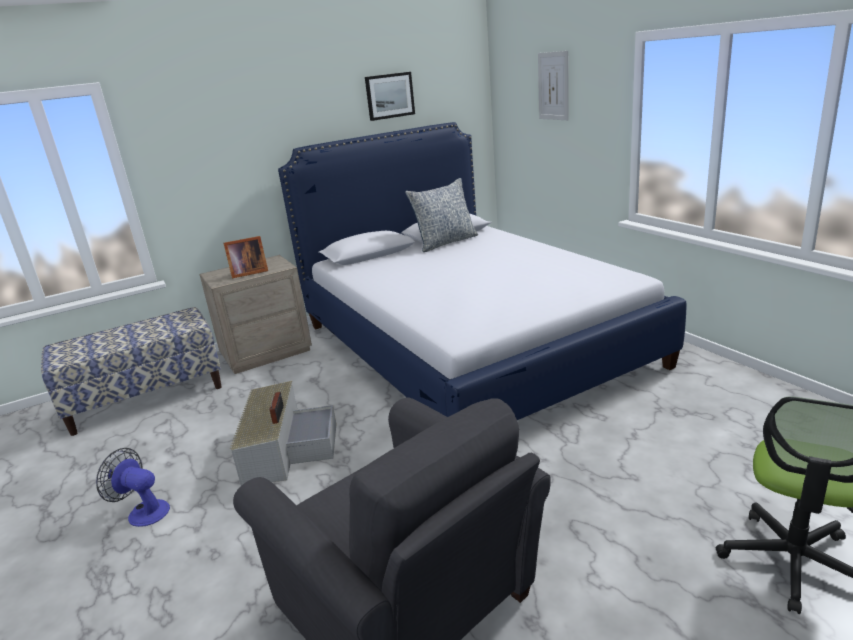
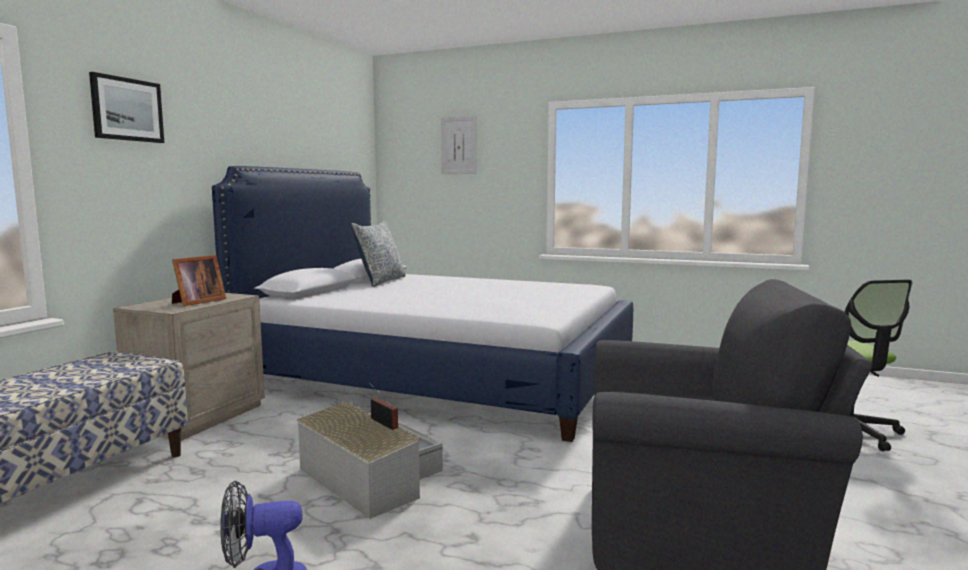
camera: 40 degrees left, 15 degrees down
(389, 96) = (306, 135): picture -> picture (127, 109)

